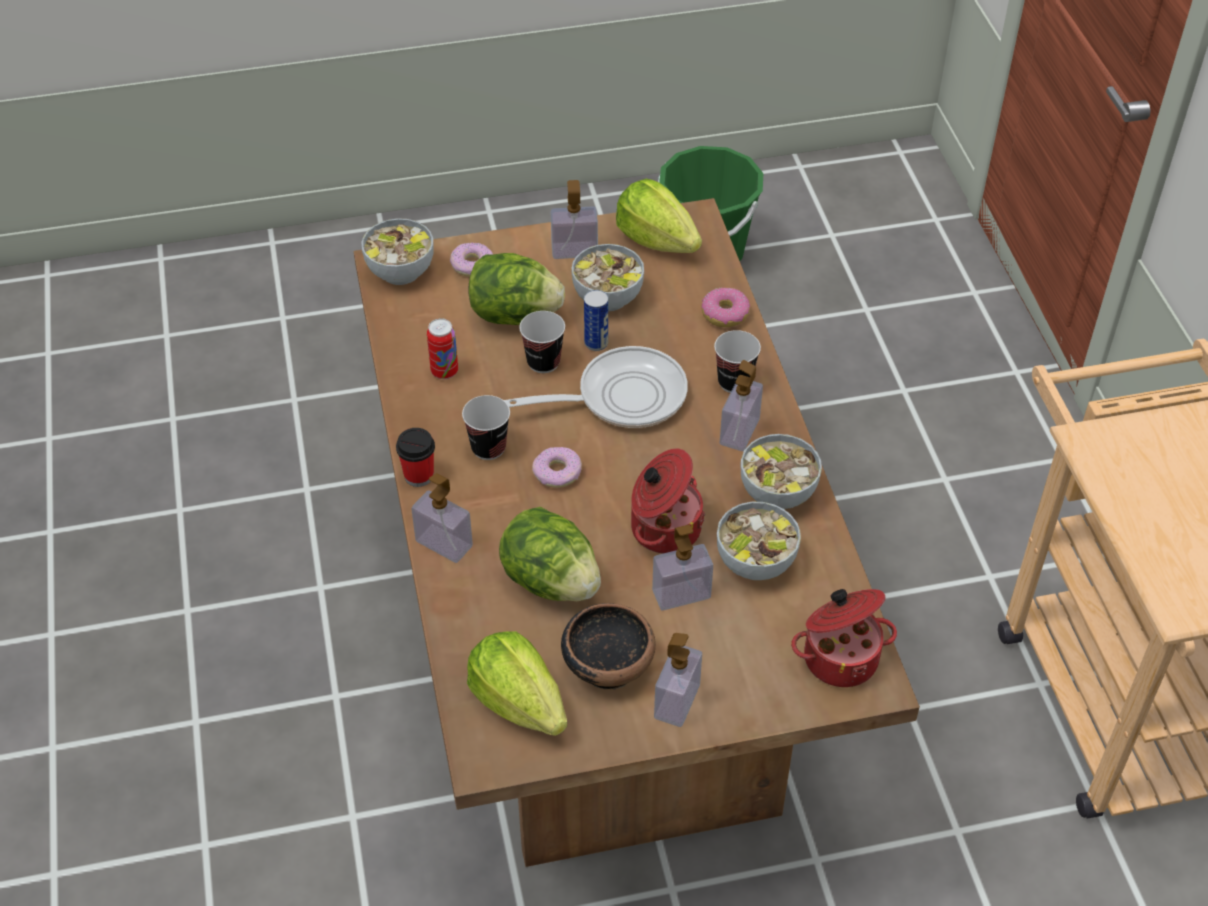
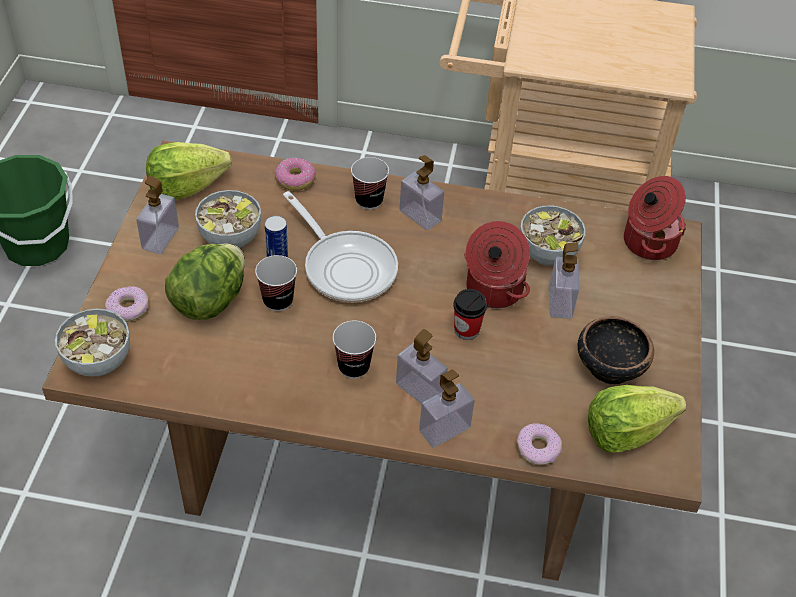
camera: 70 degrees left, 0 degrees up
(419, 475) = (359, 423): cup -> cup (466, 330)
(444, 371) = (247, 368): can -> none
(551, 581) = (515, 373): lettuce -> none
(557, 473) = (405, 332): donut -> donut (538, 448)
(622, 397) = (346, 267): frying pan -> frying pan turned 135 degrees clockwise
(677, 701) = (656, 339): soap dispenser -> soap dispenser (420, 390)
(777, 493) = (489, 218): bowl -> none

